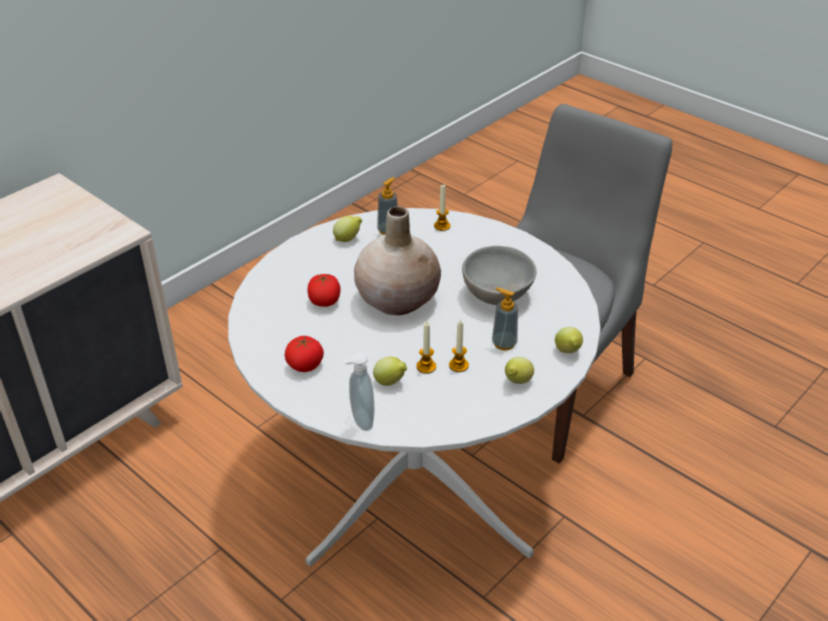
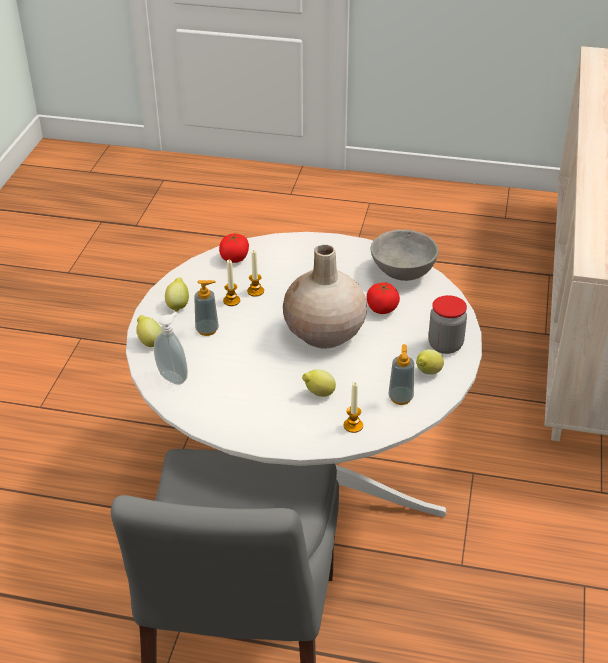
camera: 150 degrees right, 0 degrees up
(305, 365) = (344, 261): tomato -> tomato (234, 258)
(309, 253) = (445, 345): none -> jar
(360, 421) = (271, 244): soap dispenser -> soap dispenser (174, 377)
(390, 382) = (272, 272): lemon -> lemon (318, 394)
(498, 295) = (240, 370): grey bowl -> grey bowl (401, 273)

